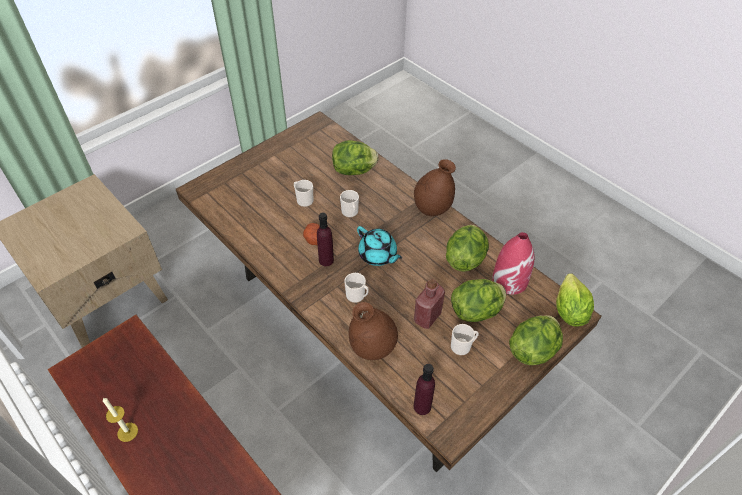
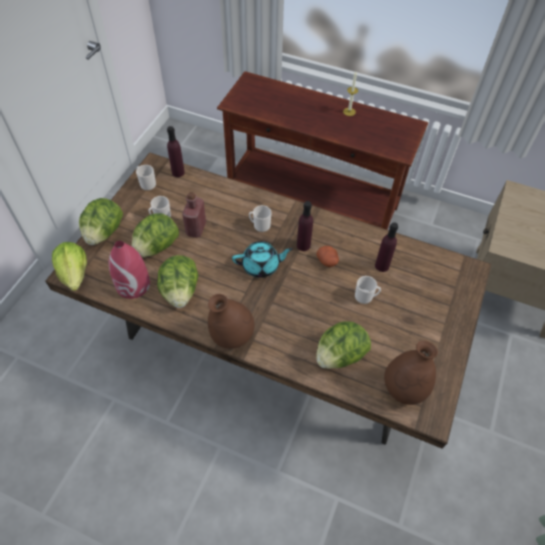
camera: 155 degrees right, 5 degrees up
(269, 218) = (382, 266): none -> purple bottle
(350, 213) = (311, 300): mug -> mug (147, 184)
(372, 348) = (228, 194): brown vase -> brown vase (404, 389)
(378, 255) = (261, 266): turquoise teapot -> turquoise teapot turned 150 degrees clockwise

